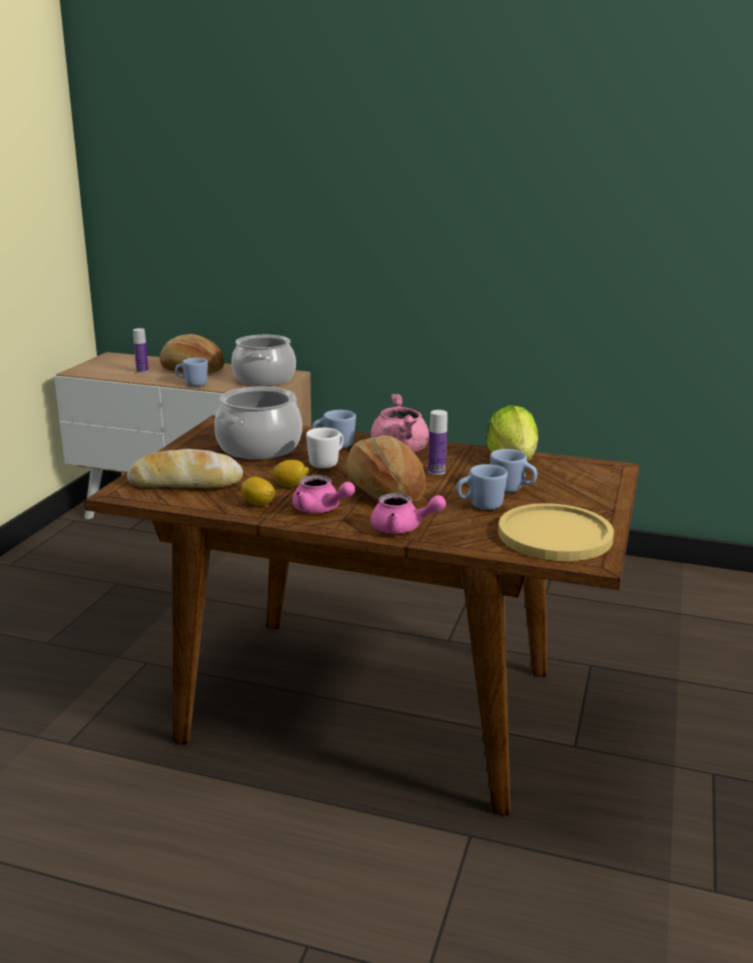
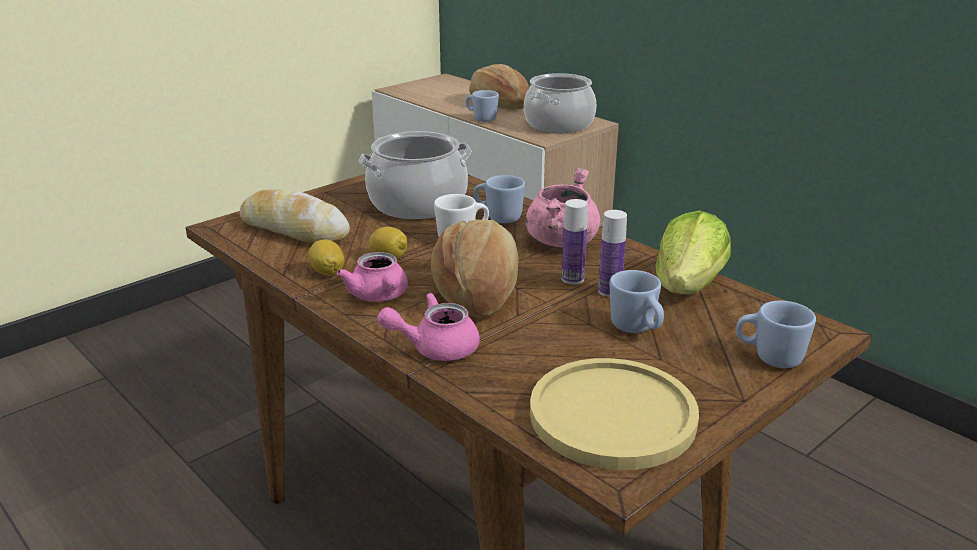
camera: 30 degrees right, 5 degrees up
(142, 371) = (452, 97): bottle -> bottle (609, 291)
(402, 528) = (435, 348): pink teapot -> pink teapot turned 120 degrees clockwise
(480, 506) = (567, 342): blue mug -> blue mug (769, 358)

